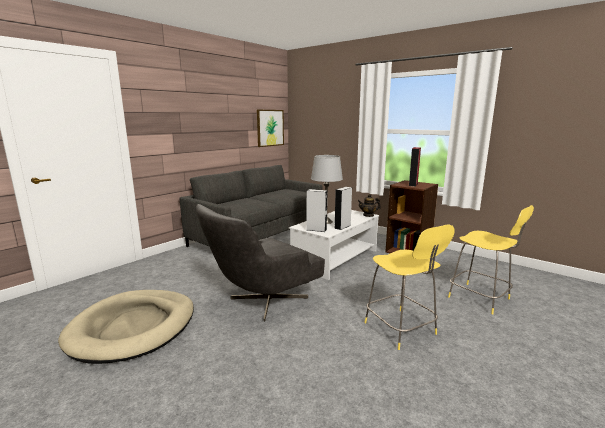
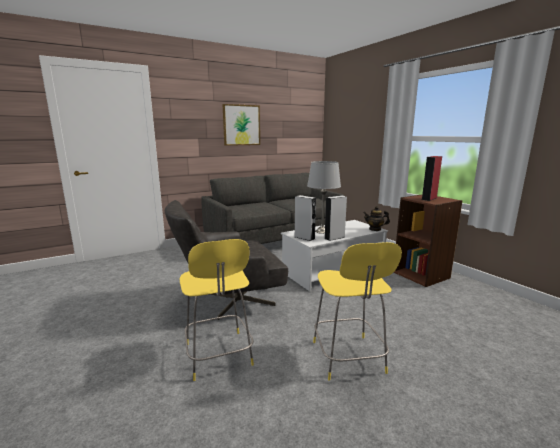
camera: 20 degrees right, 0 degrees up
(133, 327) = (113, 303): beige dog bed -> none
(270, 128) = (301, 136): picture -> picture (241, 125)
(481, 299) = (477, 344): yellow stool -> yellow stool (219, 356)

